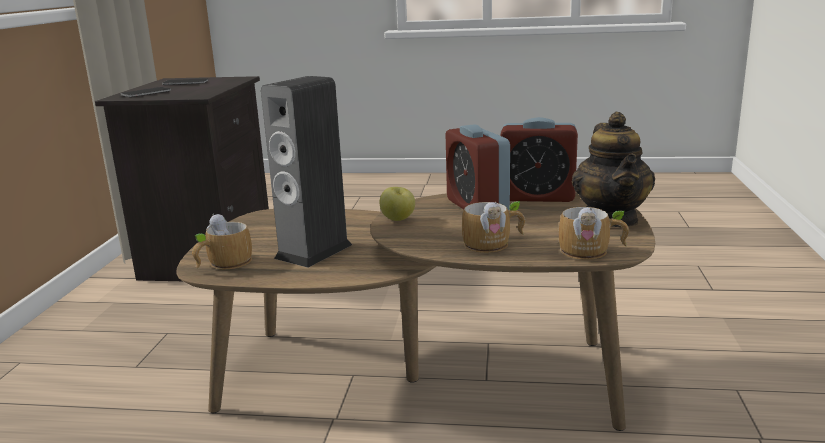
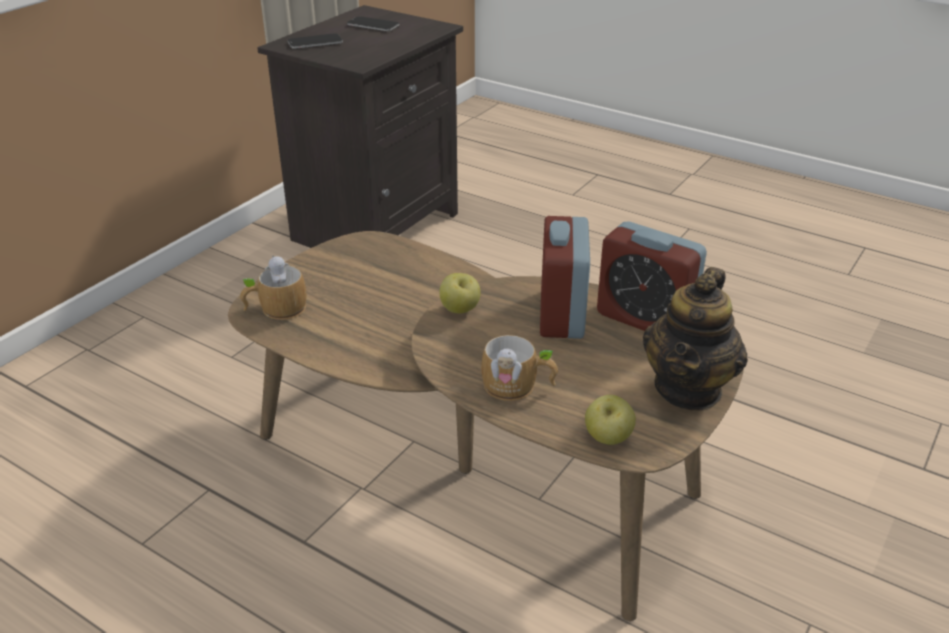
camera: 25 degrees right, 15 degrees up
(314, 251) = (368, 318): speaker -> none
(592, 252) = (608, 439): mug -> apple

